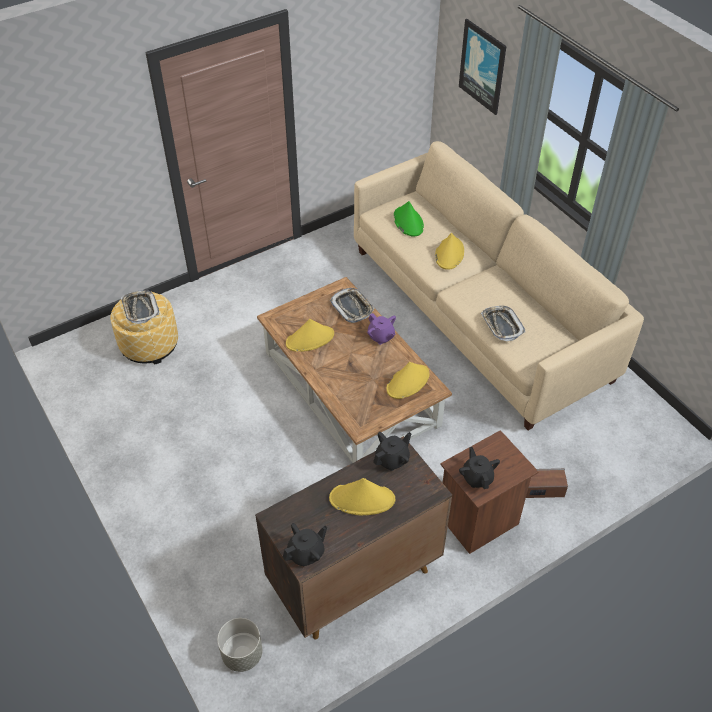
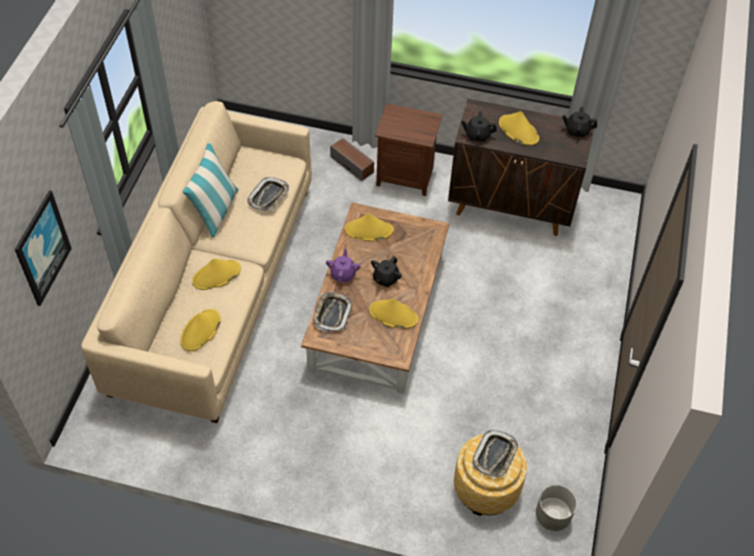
camera: 135 degrees left, 5 degrees up
(242, 654) = (611, 222): grey planter -> grey planter (553, 516)
(408, 222) = (200, 330): green hat -> yellow hat
(477, 477) = (423, 125): black teapot -> black teapot (385, 279)
(518, 289) = (216, 211): none -> pillow

